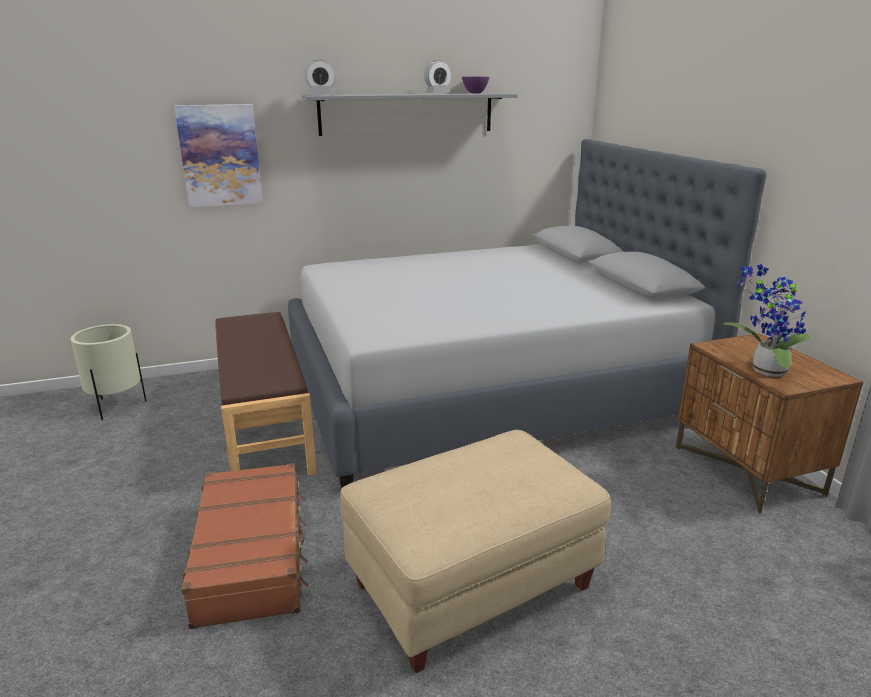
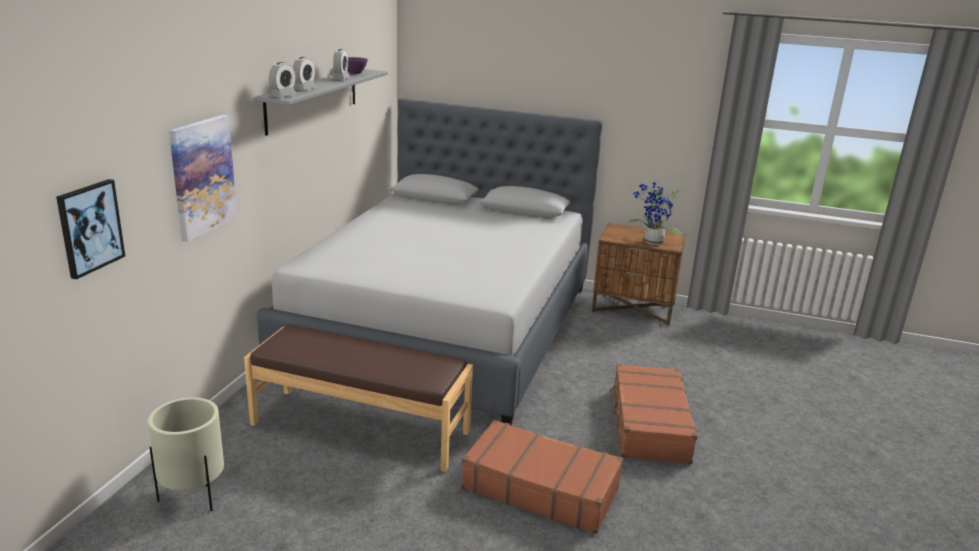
camera: 55 degrees left, 0 degrees up
(76, 166) = (90, 227): none -> picture
(364, 94) = (304, 89): none -> alarm clock
(473, 587) = (648, 424): beige ottoman -> brown suitcase

